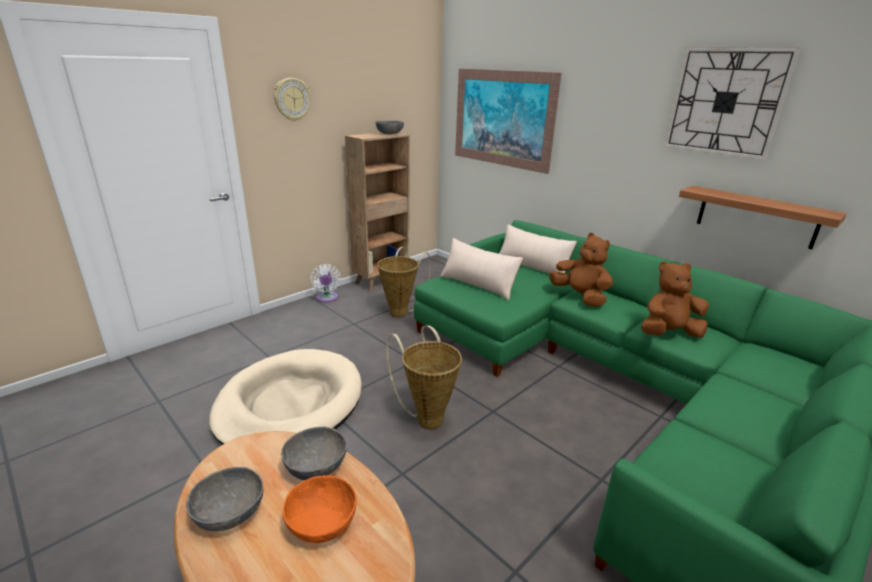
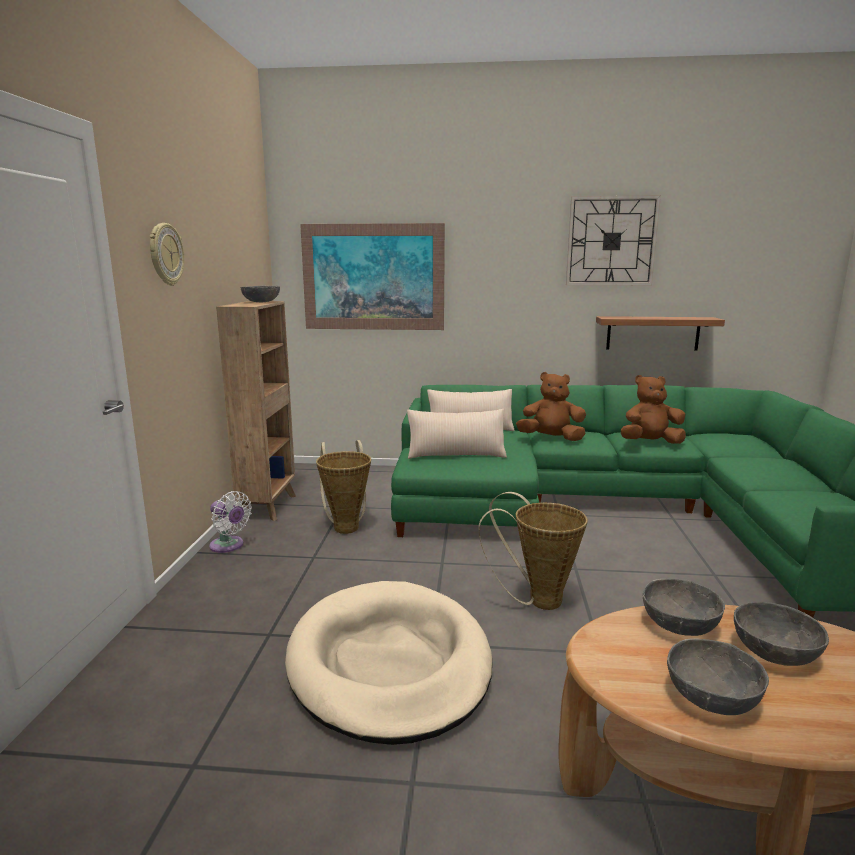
camera: 40 degrees left, 10 degrees down
(322, 523) = (774, 653): orange bowl -> grey bowl
(668, 333) = (650, 443): brown plush toy -> brown plush toy turned 45 degrees clockwise

